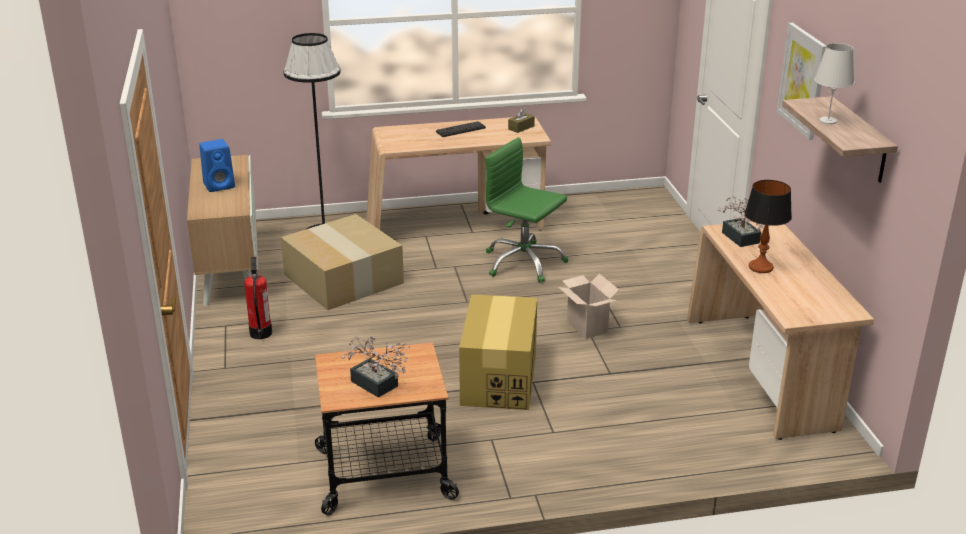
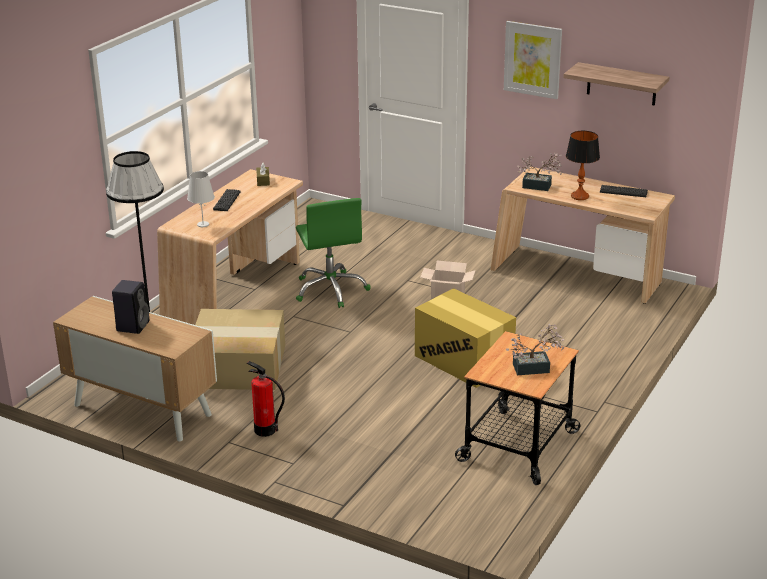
camera: 50 degrees left, 0 degrees up
(220, 185) = (133, 325): blue speaker -> black speaker
(523, 263) = (331, 290): green office chair -> green office chair turned 90 degrees counterclockwise
(820, 286) = (623, 192): none -> keyboard
(828, 121) = (612, 76): white table lamp -> white table lamp (203, 224)

